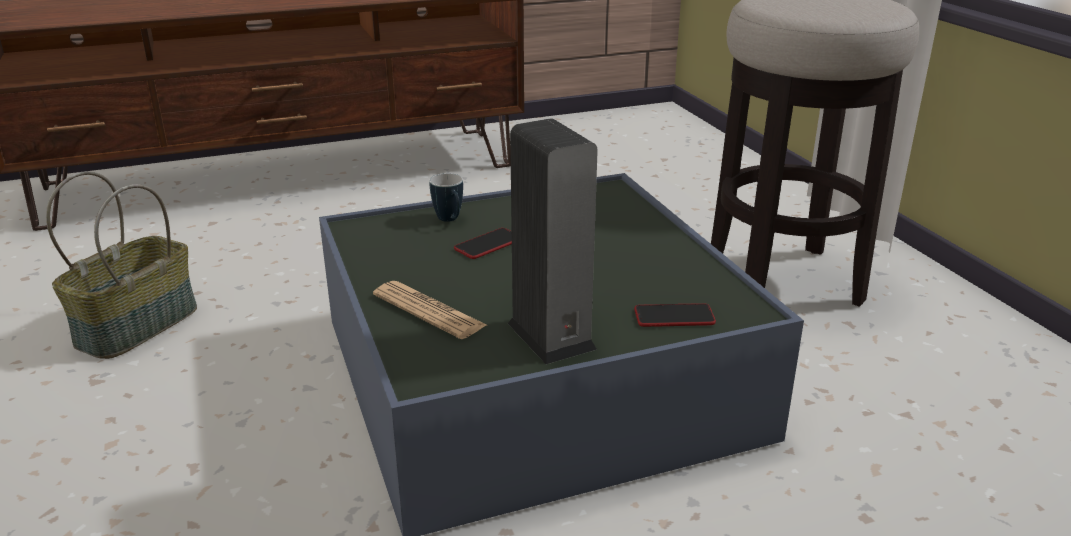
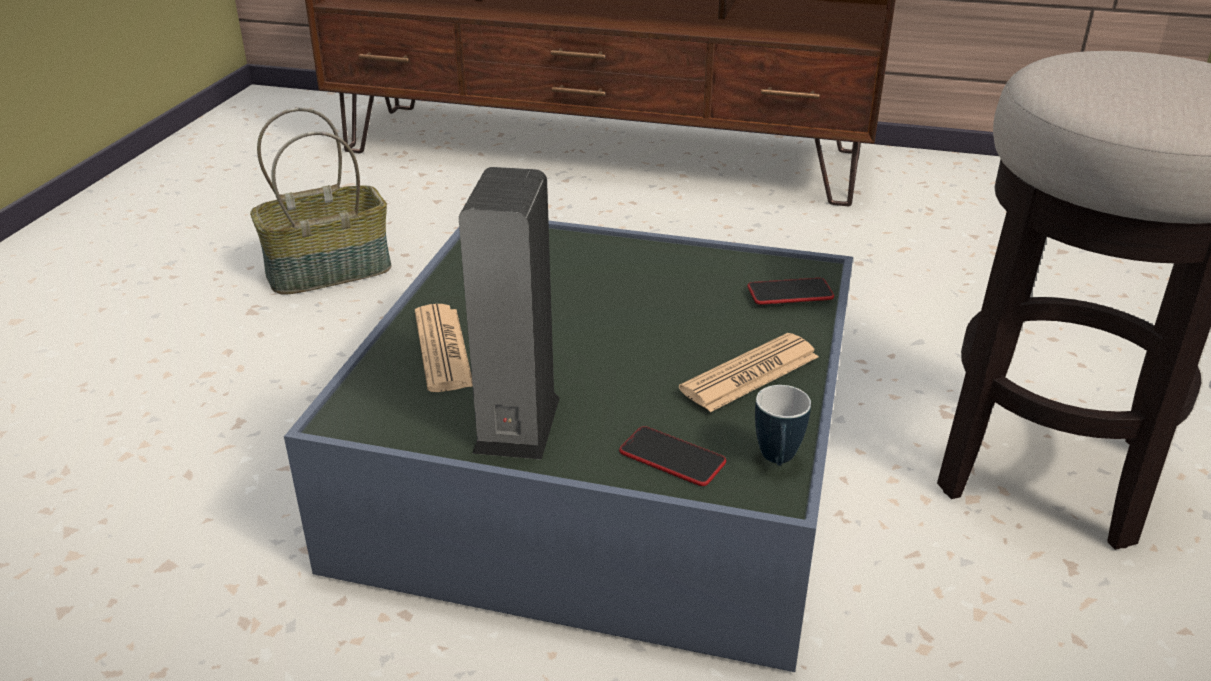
camera: 35 degrees right, 5 degrees up
(450, 220) = (589, 255): mug -> mug (777, 461)
(488, 244) = (590, 296): phone -> phone (790, 293)
(657, 254) = (750, 373): none -> newspaper

